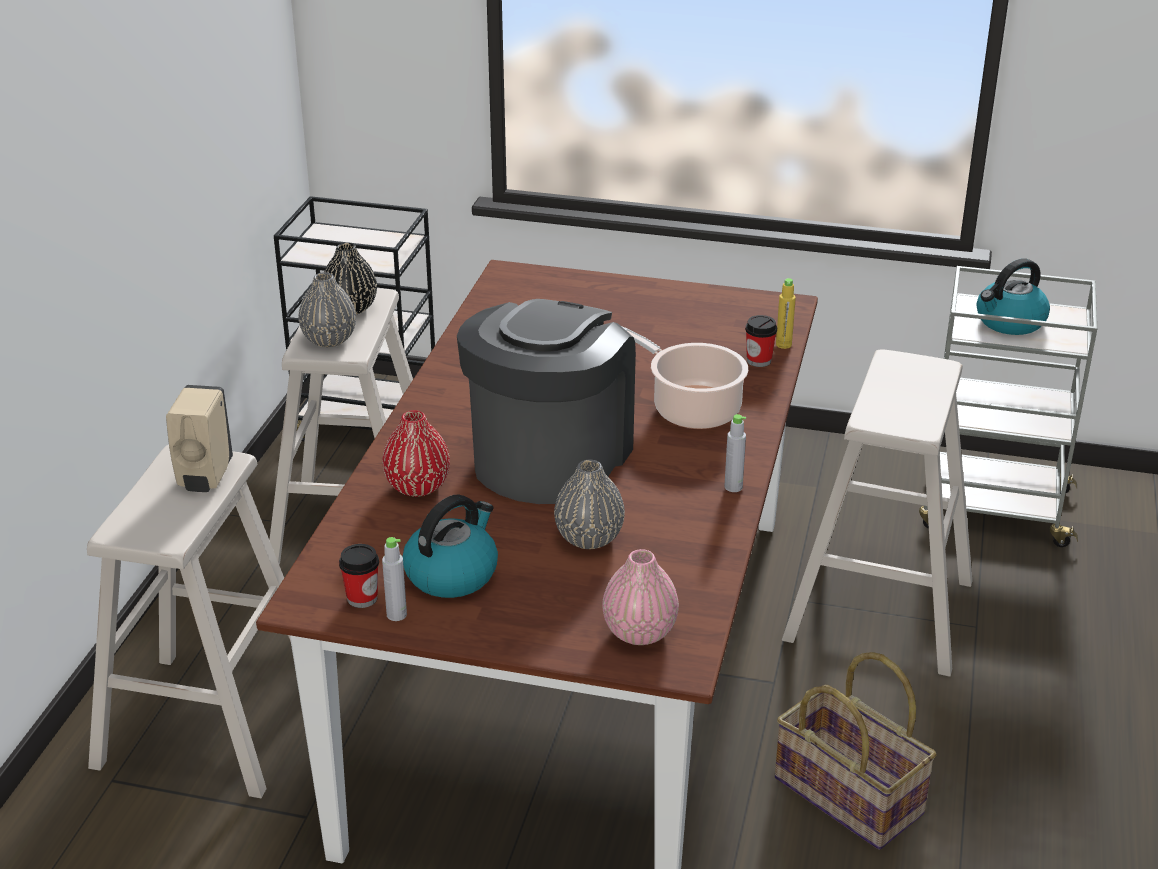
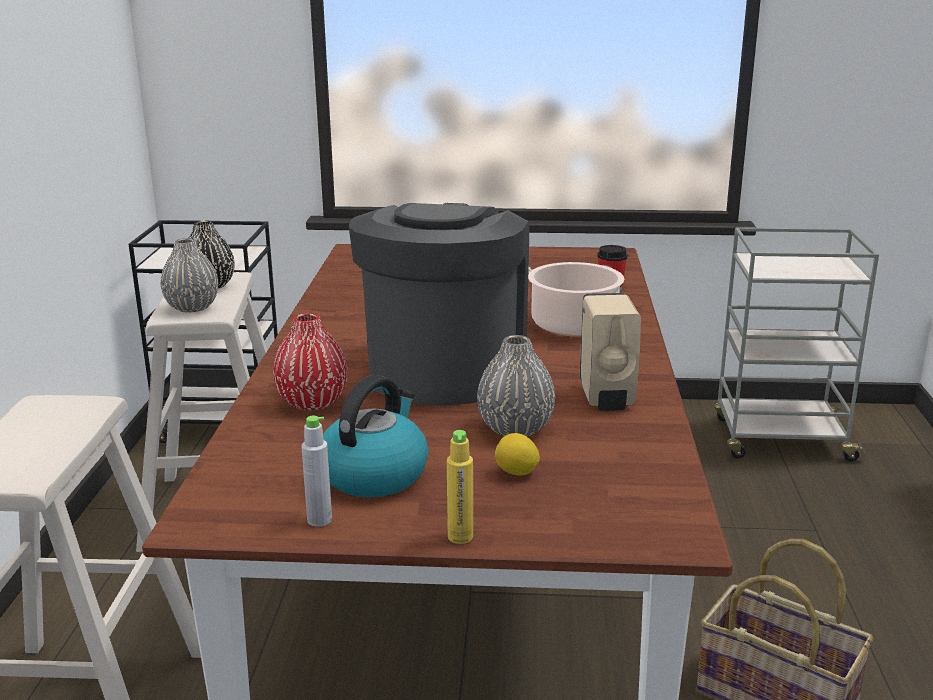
camera: 10 degrees left, 10 degrees down
(205, 478) = (69, 420): beige soap dispenser -> beige soap dispenser (606, 398)
(362, 598) = (273, 507): cup -> none
(572, 587) = (516, 473): none -> lemon
(639, 632) = (614, 508): pink vase -> none
(733, 487) = (642, 376): grey bottle -> none
(783, 344) = (626, 277): yellow bottle -> yellow bottle (460, 537)
(879, 610) = (725, 525): beige stool -> none
(1009, 322) = (792, 265): kettle -> none

